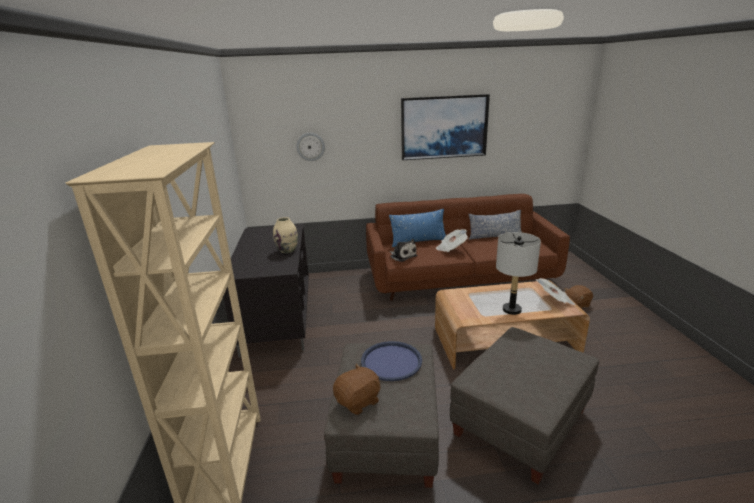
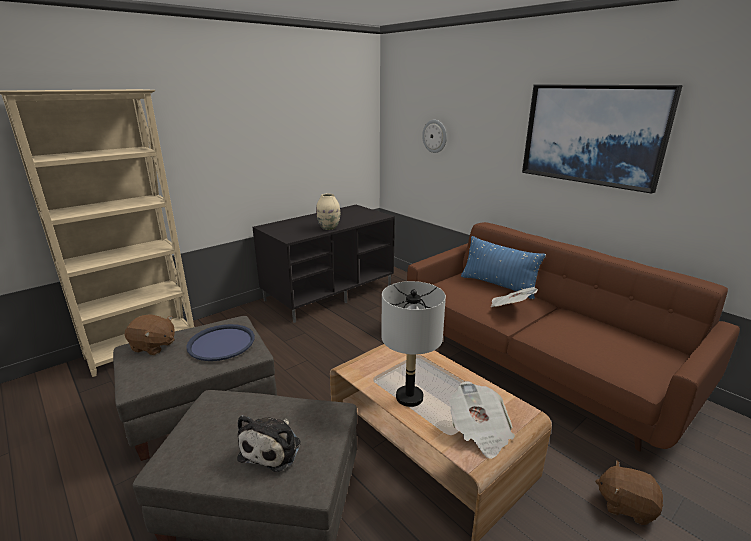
camera: 55 degrees right, 0 degrees up
(402, 256) = (448, 288): plush toy -> plush toy (273, 448)
(494, 236) = (609, 327): pillow -> none

